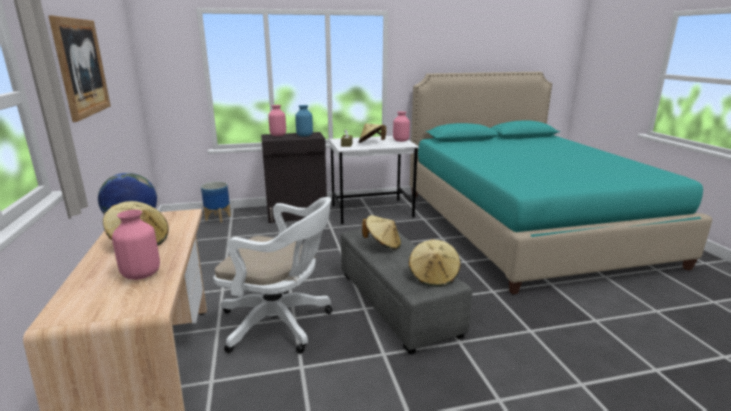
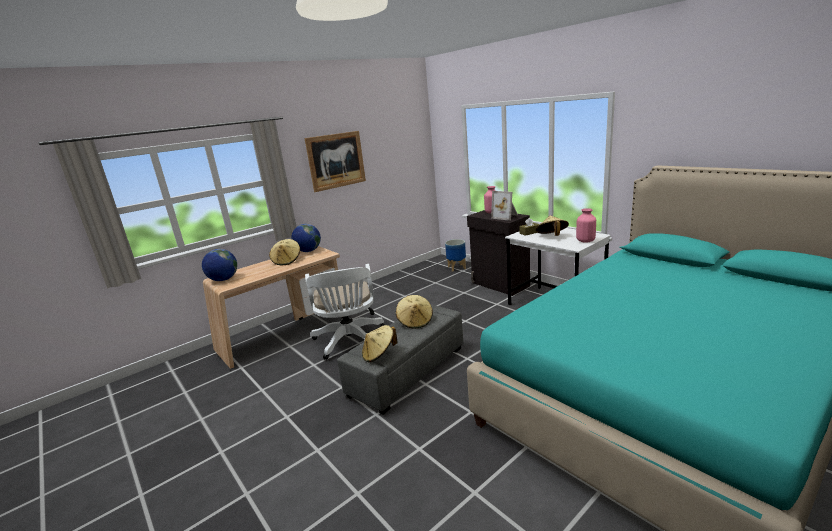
camera: 65 degrees right, 0 degrees up
(95, 307) = (223, 280): none -> globe
(142, 274) = (254, 274): pink vase -> none
(304, 135) = (506, 216): blue vase -> picture frame

